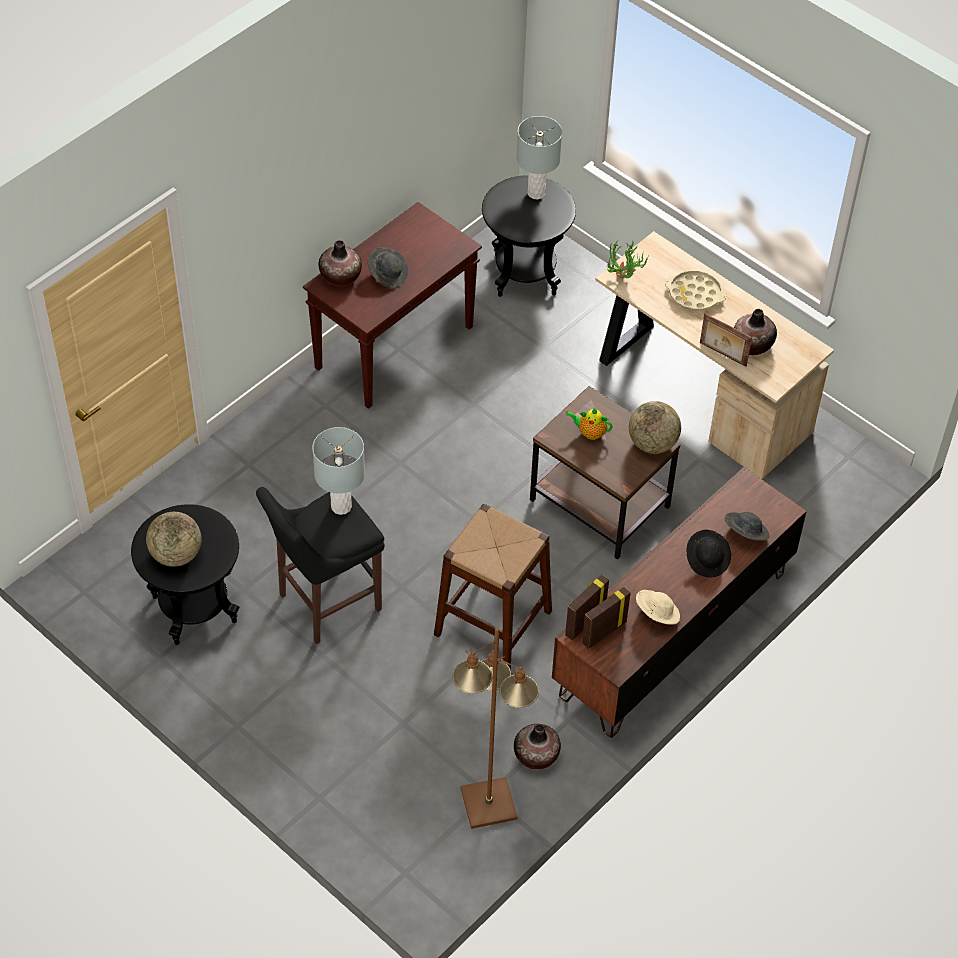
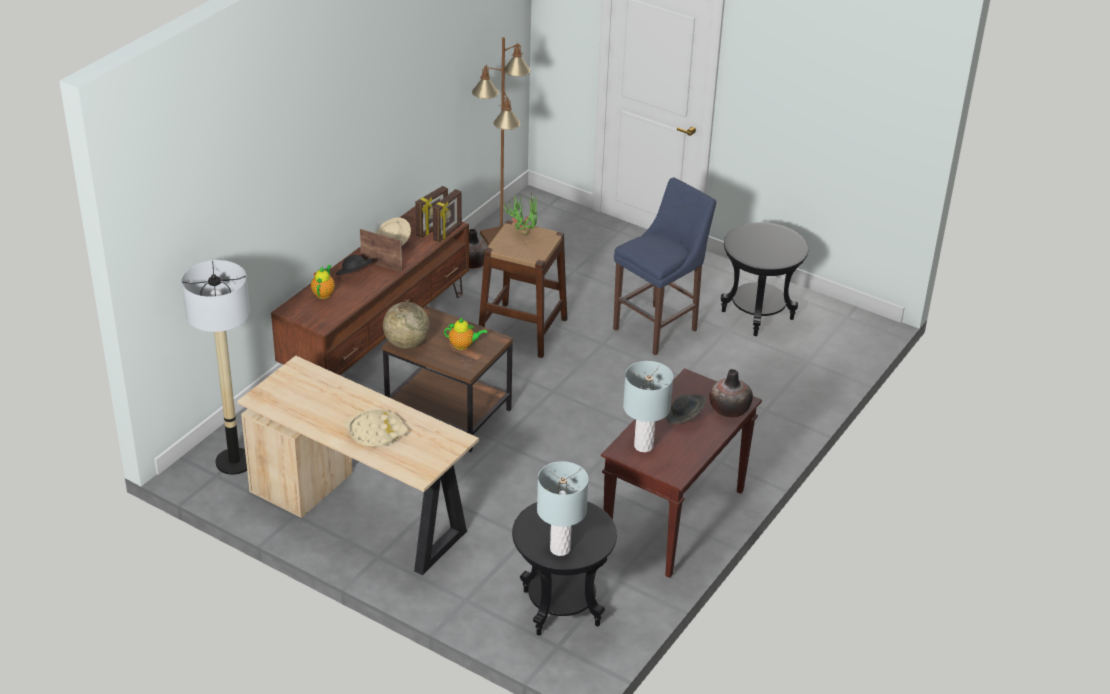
camera: 170 degrees right, 15 degrees down
(176, 554) = (770, 240): globe -> none
(325, 604) = (658, 328): black stool -> blue stool
(341, 506) = (654, 257): grey table lamp -> grey table lamp (643, 446)
(623, 280) = (450, 437): potted plant -> potted plant (521, 232)
(722, 355) = (346, 385): picture frame -> picture frame (382, 265)
(745, 533) = (324, 293): grey hat -> teapot
(752, 345) = (317, 395): vase -> none
(831, 470) = (234, 462): none -> floor lamp

